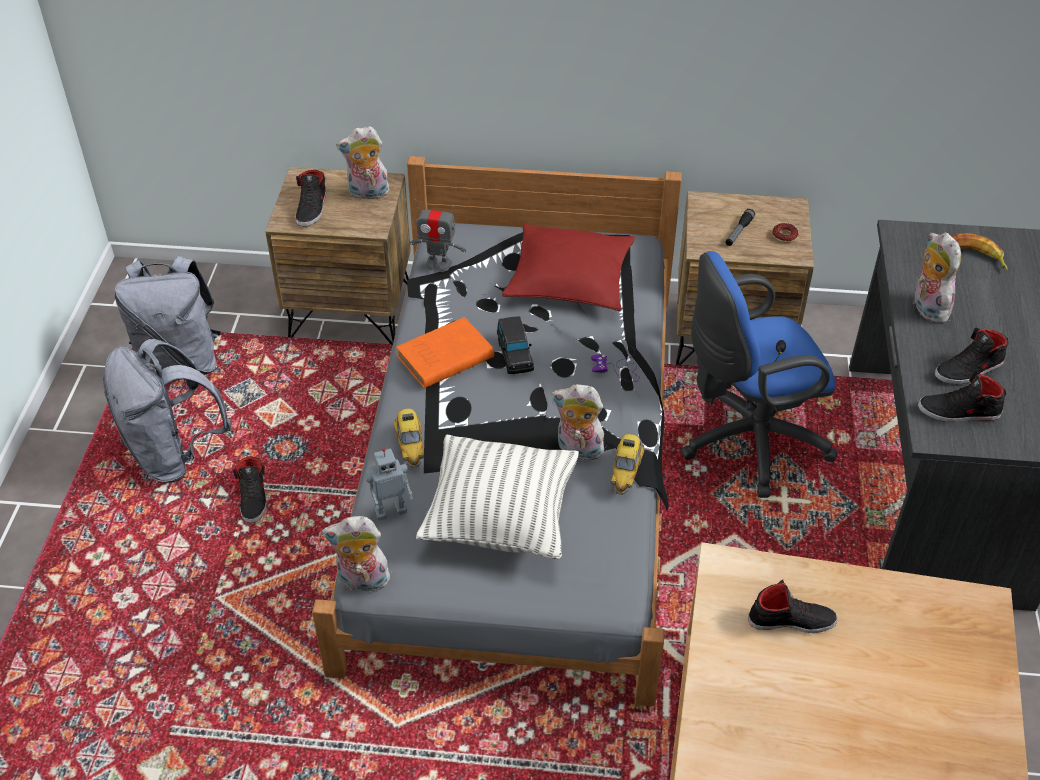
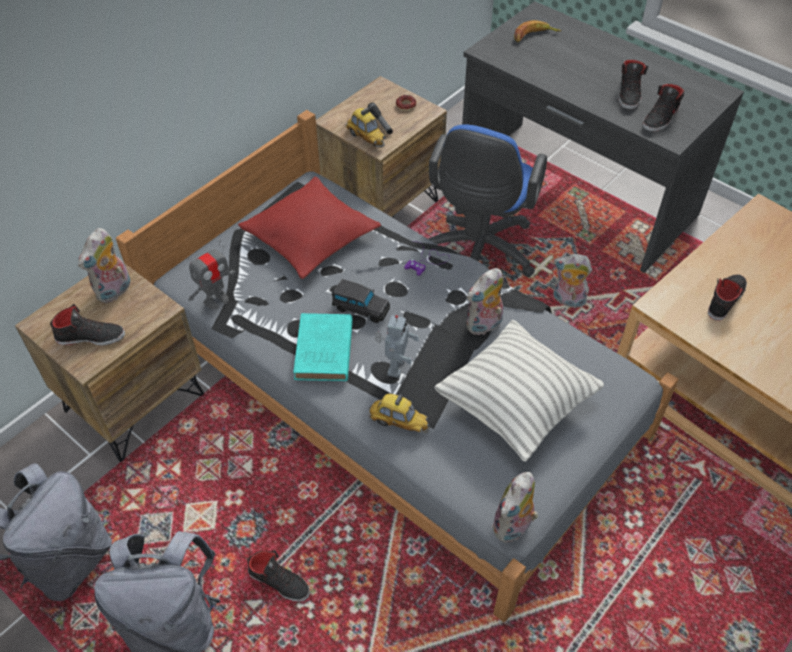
camera: 55 degrees left, 5 degrees up
(312, 208) = (91, 336): black shoe -> black shoe turned 45 degrees counterclockwise
(390, 510) = (455, 470): toy robot -> toy robot (395, 366)
(443, 358) = (324, 352): orange book -> turquoise book
(626, 472) = (527, 311): toy car -> toy car (366, 138)
(926, 307) = (561, 79): plush toy -> plush toy (567, 301)

